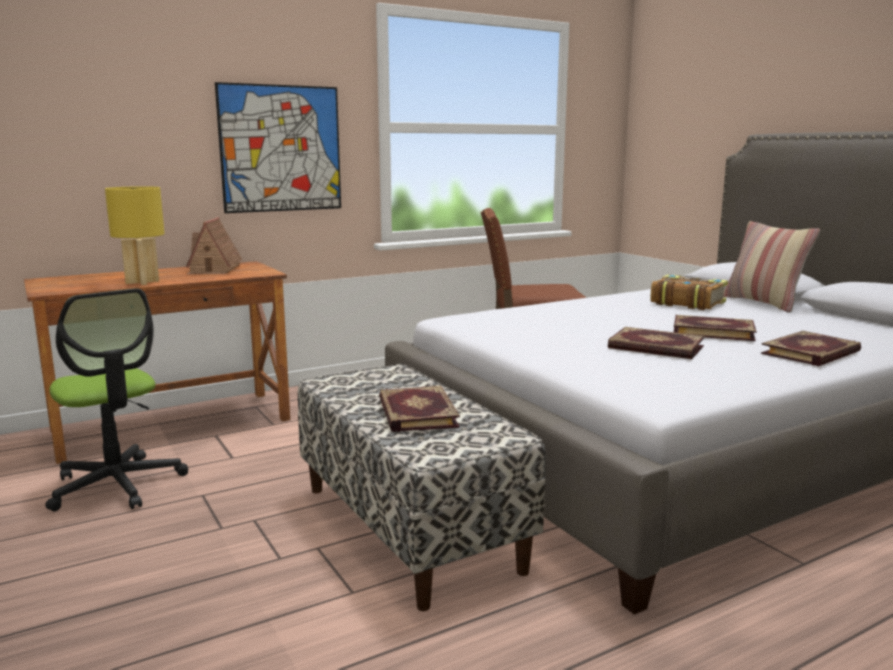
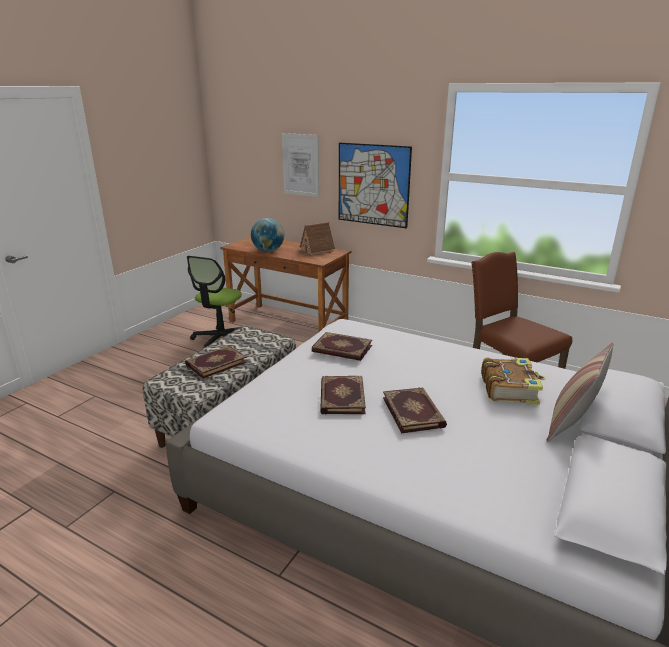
camera: 60 degrees right, 10 degrees up
(135, 124) = (300, 165): none -> picture
(143, 282) = (268, 251): yellow table lamp -> globe
(812, 353) = (393, 463): book -> book (341, 349)

